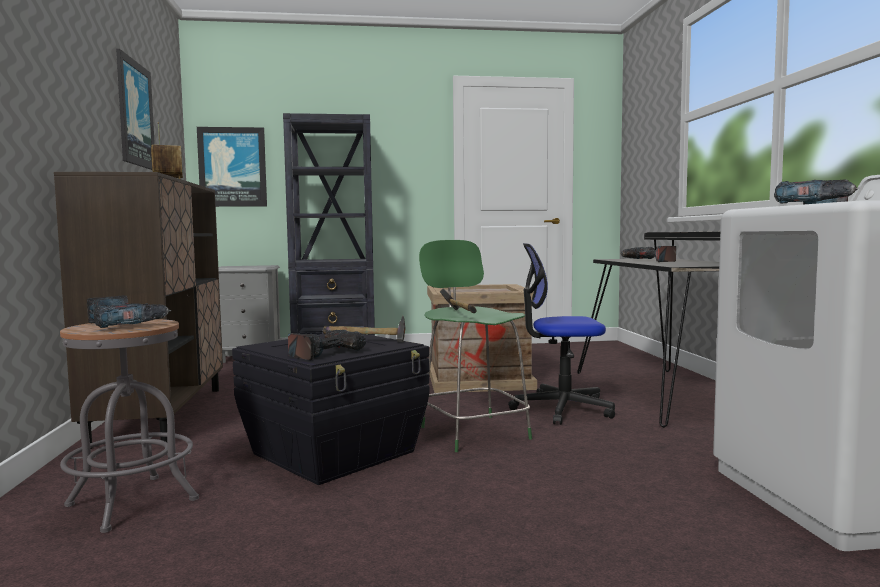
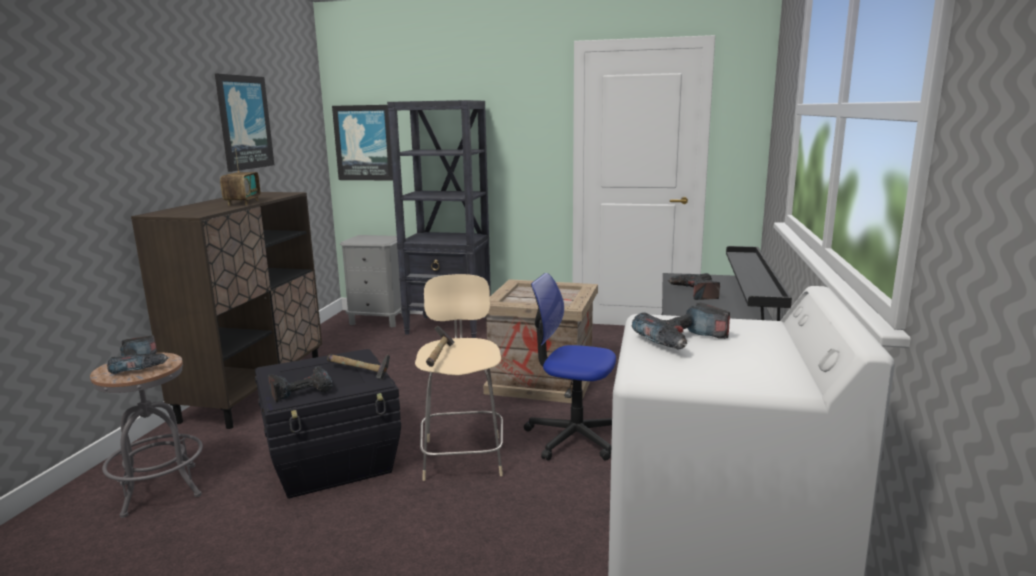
camera: 20 degrees right, 10 degrees up
(473, 431) = (463, 455): green stool -> beige stool

